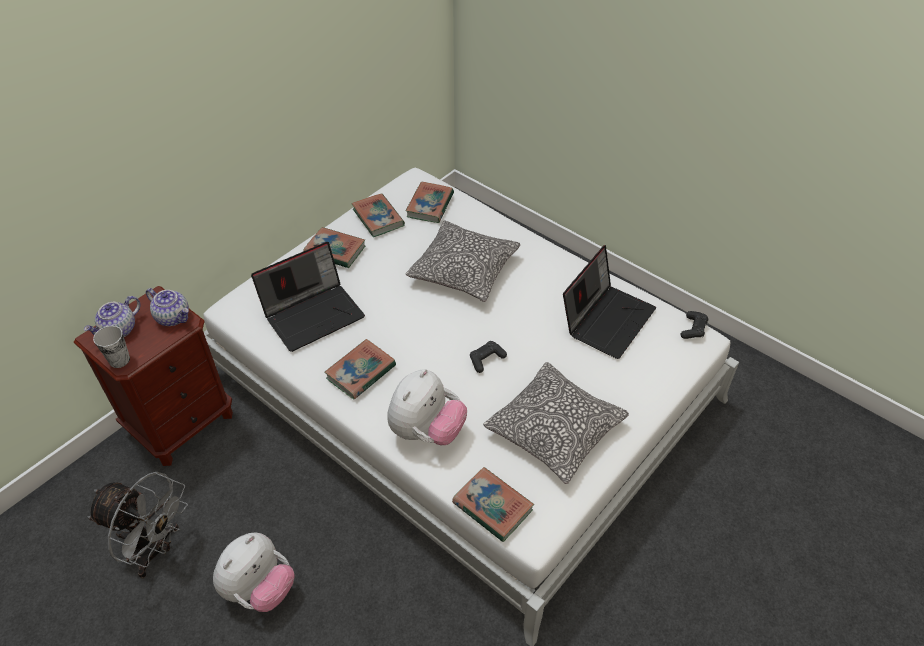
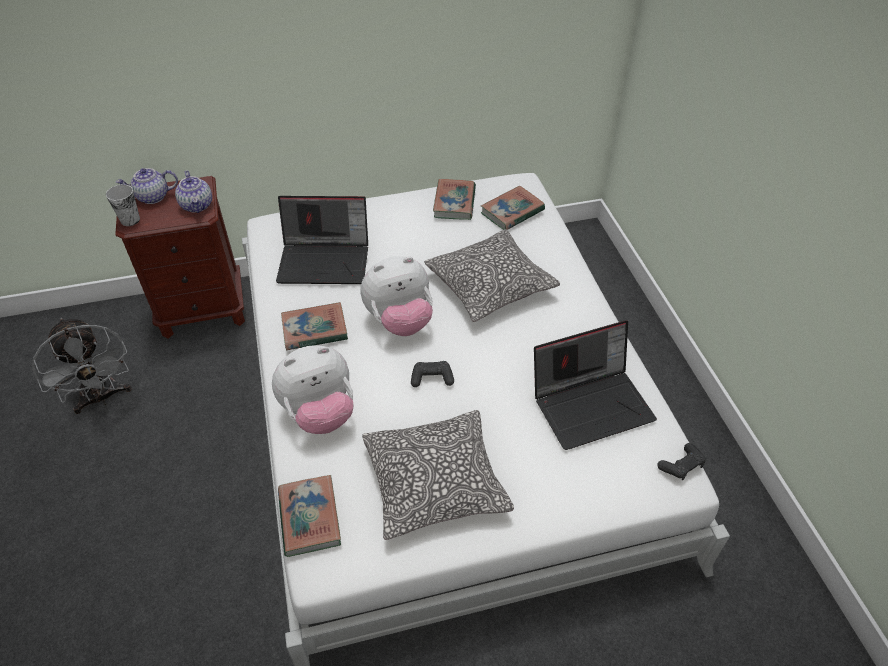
camera: 35 degrees right, 0 degrees up
(260, 588) = (140, 475): plush toy -> plush toy (400, 321)
(335, 251) = (392, 215): book -> none

